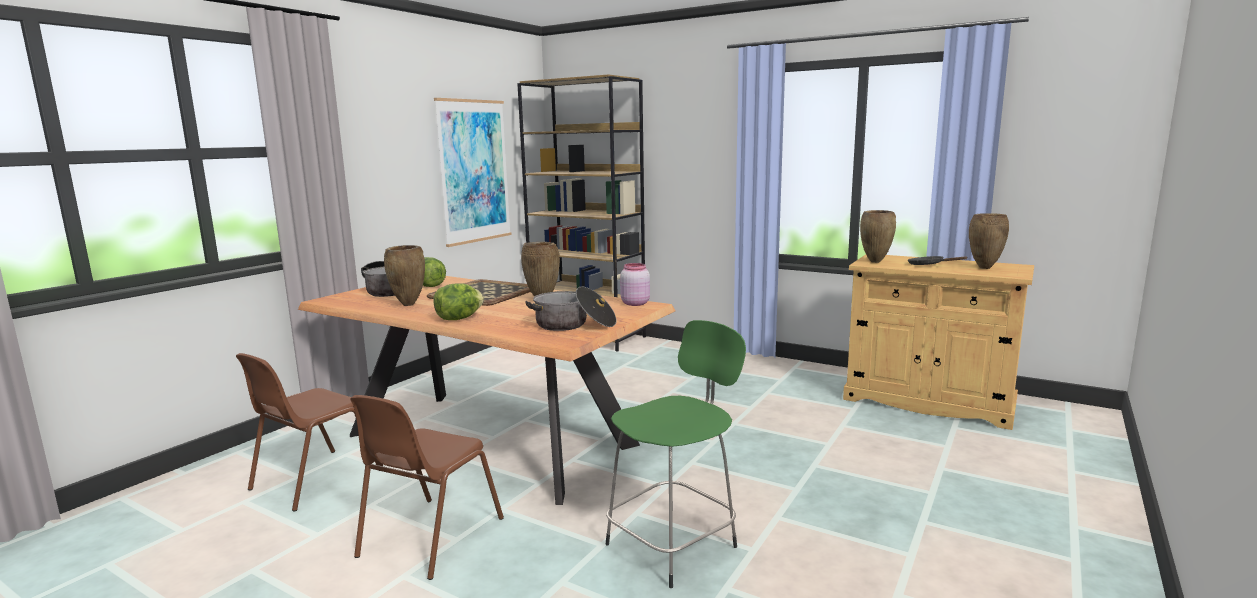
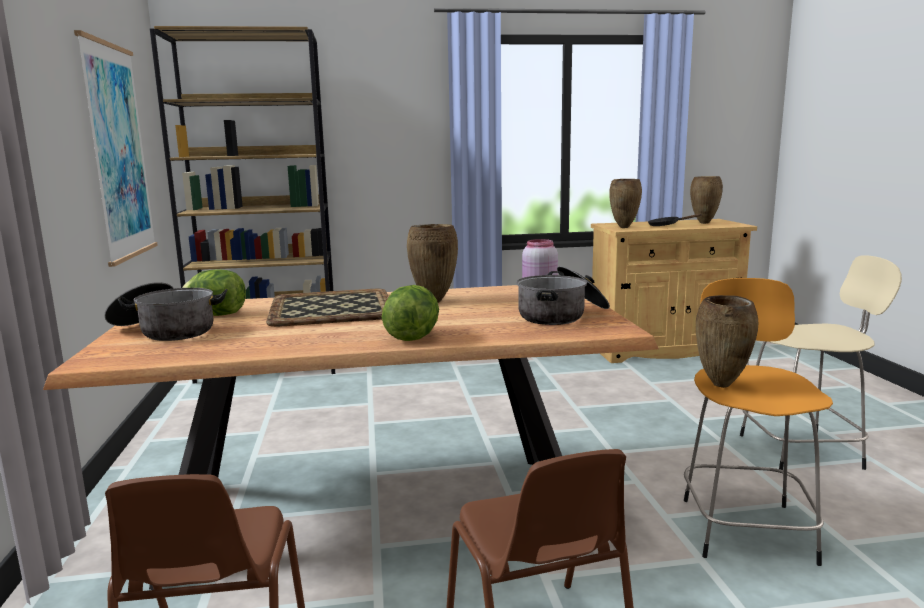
camera: 40 degrees left, 0 degrees up
(408, 305) = (275, 339): brown vase -> brown vase (722, 385)
(674, 543) = (745, 527): green stool -> orange stool
(855, 523) = (803, 451): none -> beige stool

